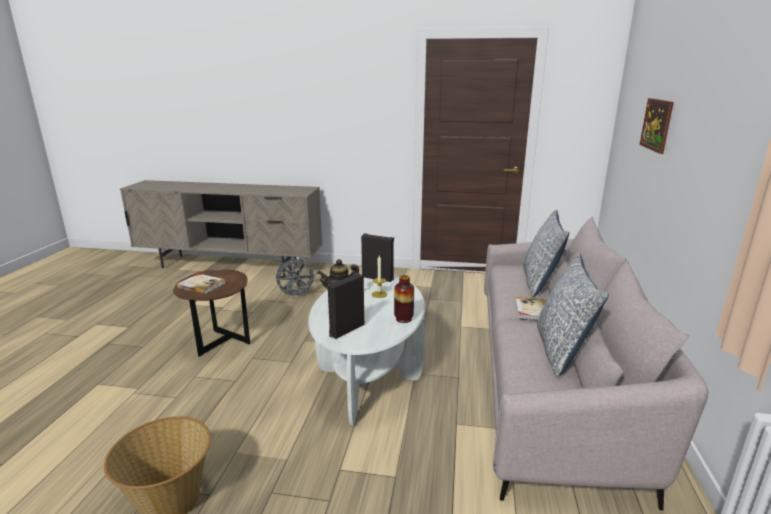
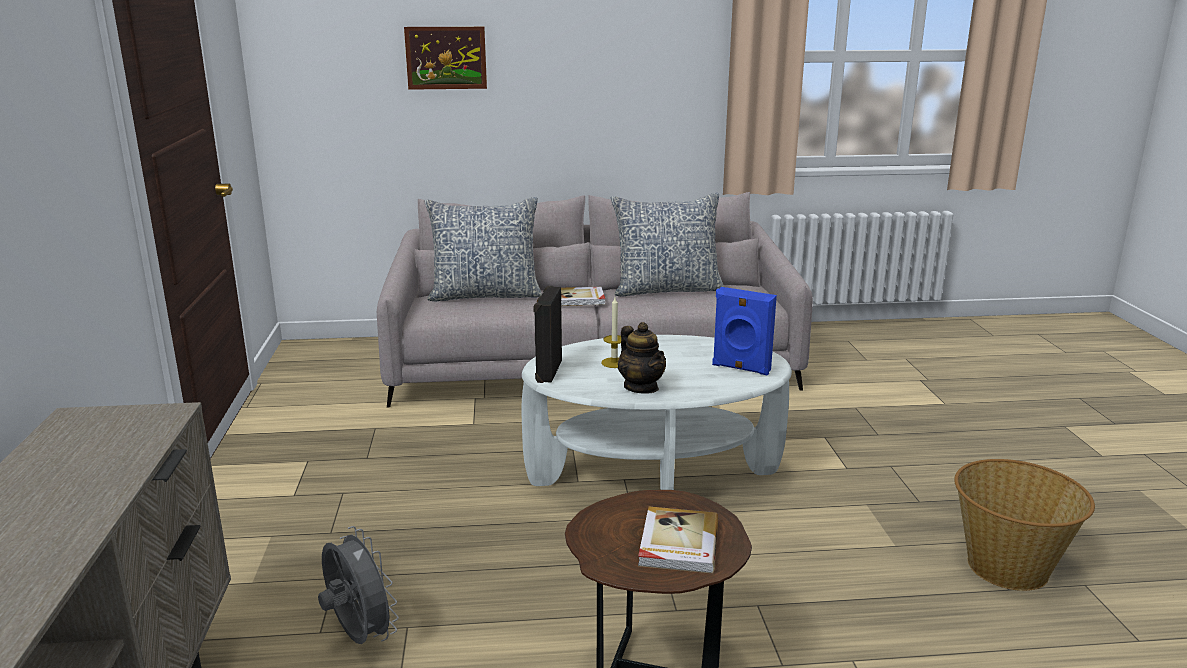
camera: 105 degrees left, 0 degrees up
(346, 329) = (740, 368): black speaker -> blue speaker
(403, 319) = (681, 341): vase -> none

